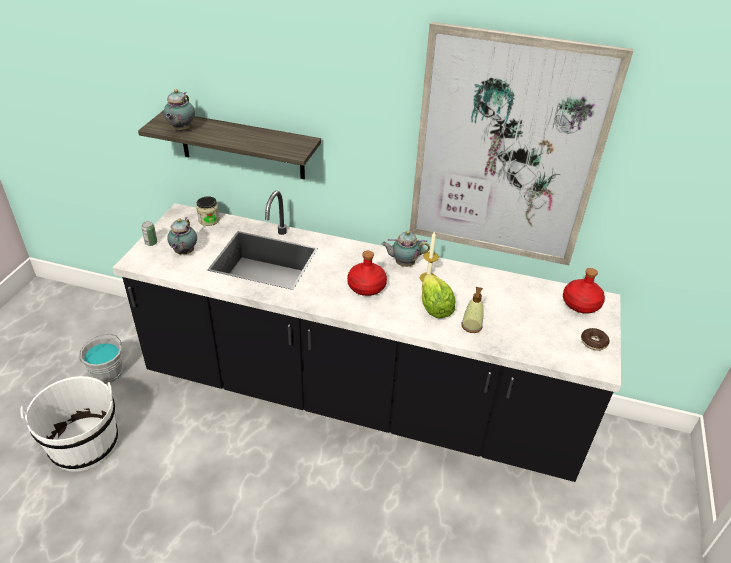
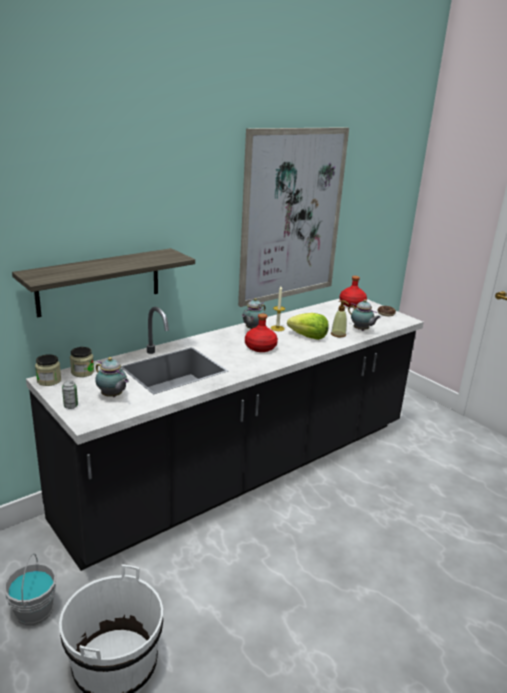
camera: 55 degrees left, 15 degrees down
(180, 214) = (49, 380): none -> jar
(181, 130) = (66, 274): teapot -> teapot (361, 330)

